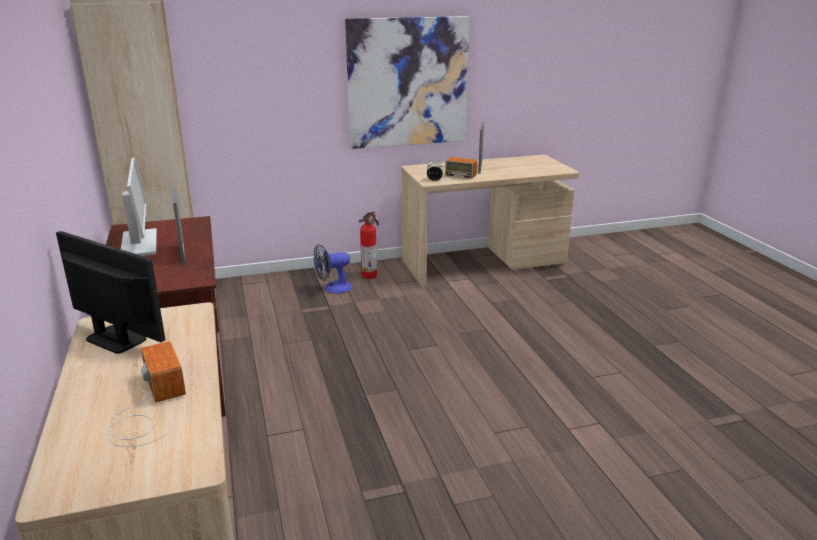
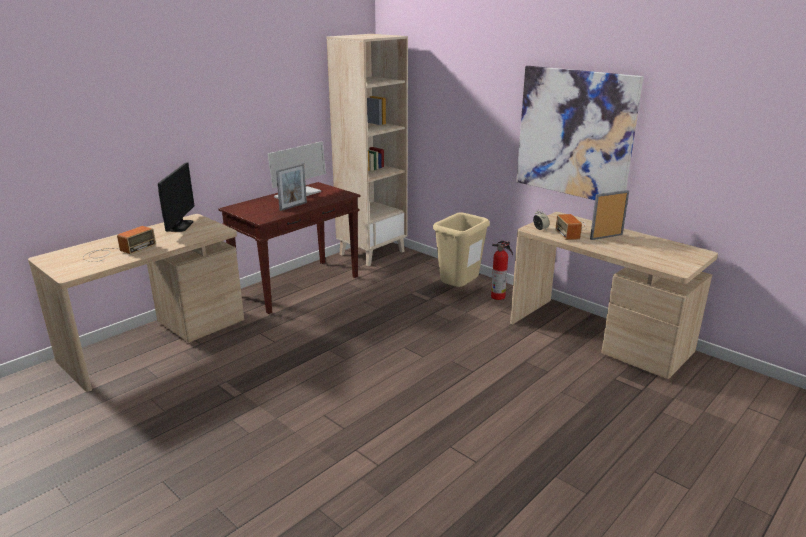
camera: 60 degrees right, 0 degrees up
(333, 288) = (458, 291): fan -> beige trash can

